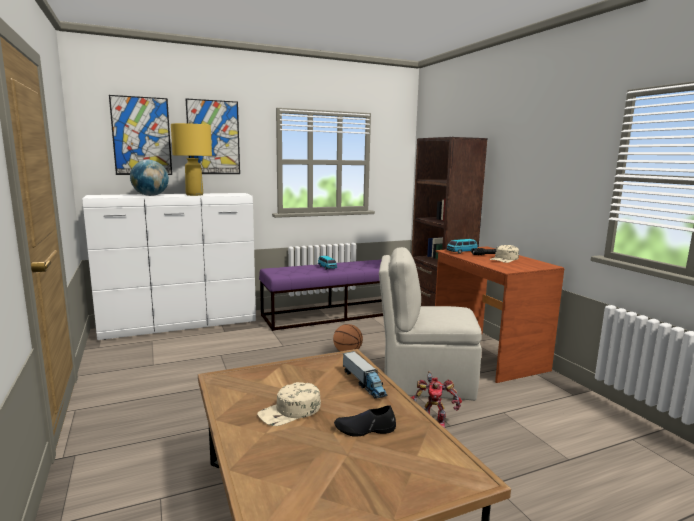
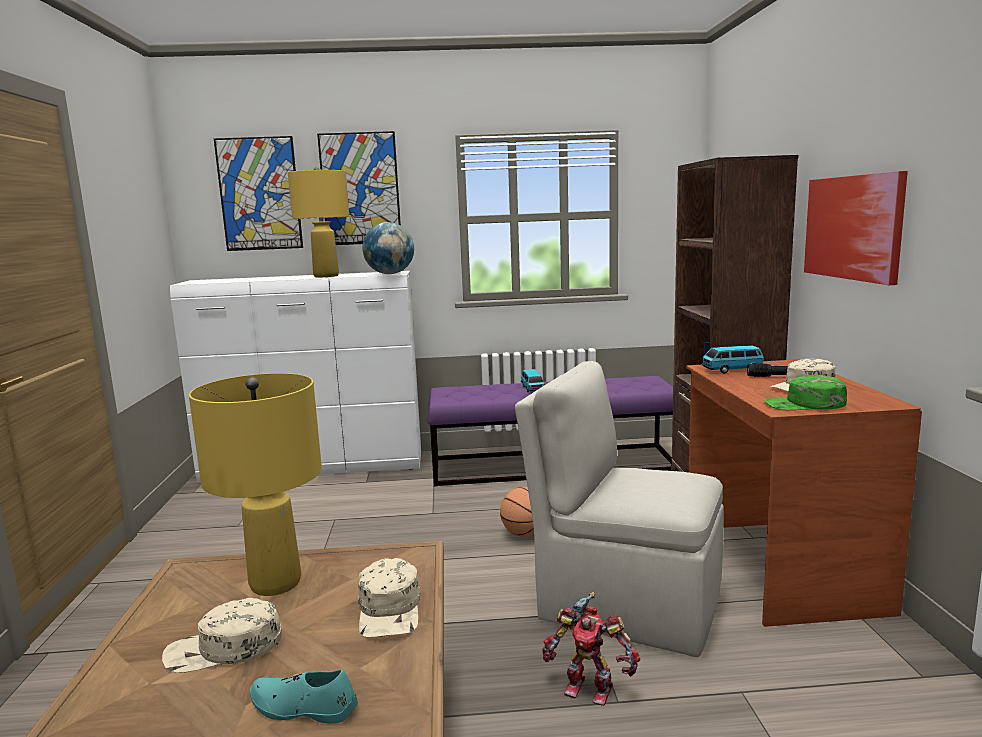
camera: 20 degrees right, 0 degrees up
(150, 195) = (264, 279): globe -> globe (390, 274)
(284, 378) = (276, 583): none -> yellow table lamp
(363, 383) = (390, 610): toy truck -> beige cap
(365, 429) = (303, 707): black shoe -> turquoise shoe
(514, 267) = (804, 404): none -> green cap
(521, 178) = (853, 227): none -> picture

